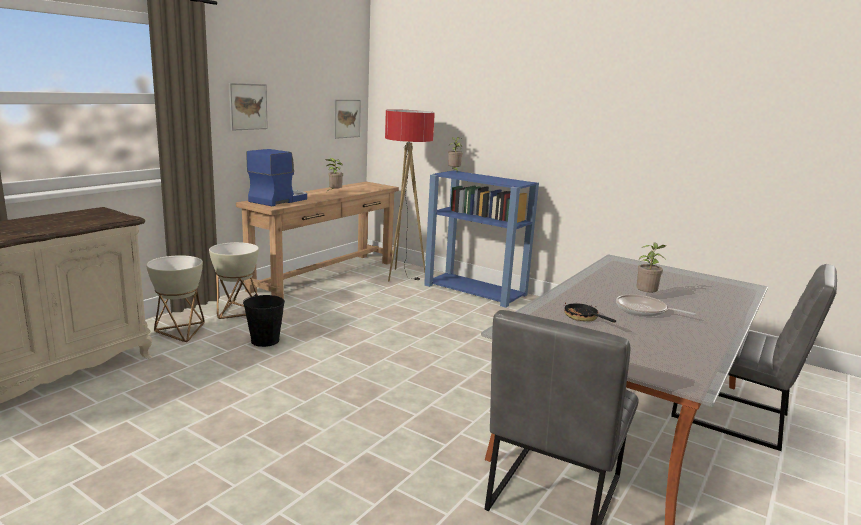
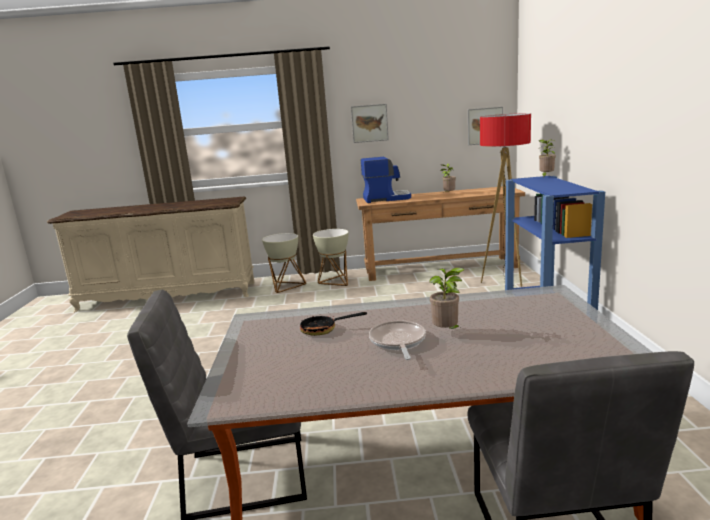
camera: 55 degrees right, 0 degrees up
(265, 340) = (312, 304): black bucket -> none
(584, 318) = (324, 329): frying pan -> frying pan turned 120 degrees counterclockwise

